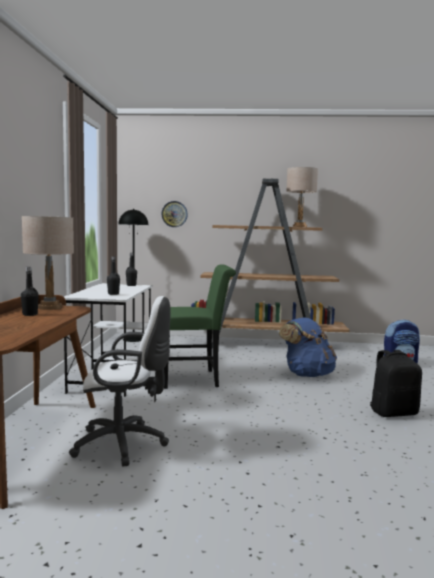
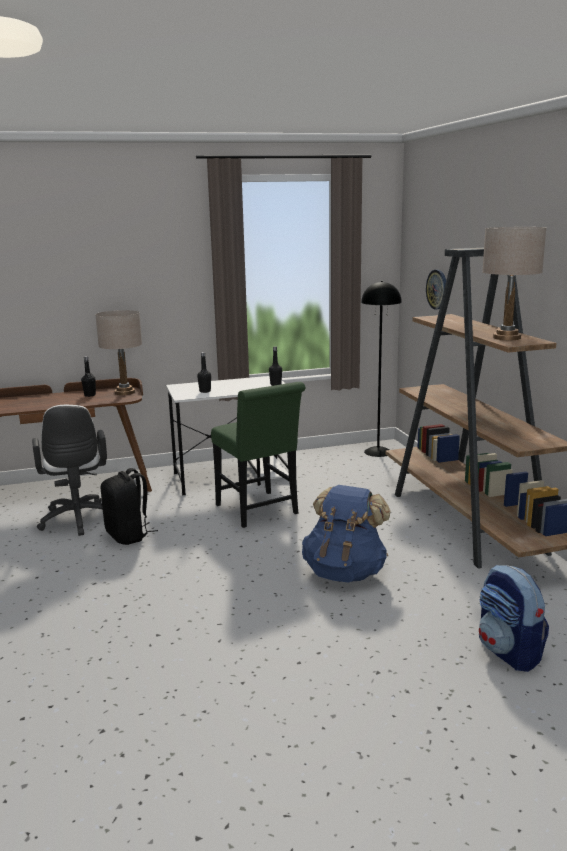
camera: 70 degrees right, 10 degrees up
(393, 412) = (231, 649): black backpack -> black backpack (128, 536)

